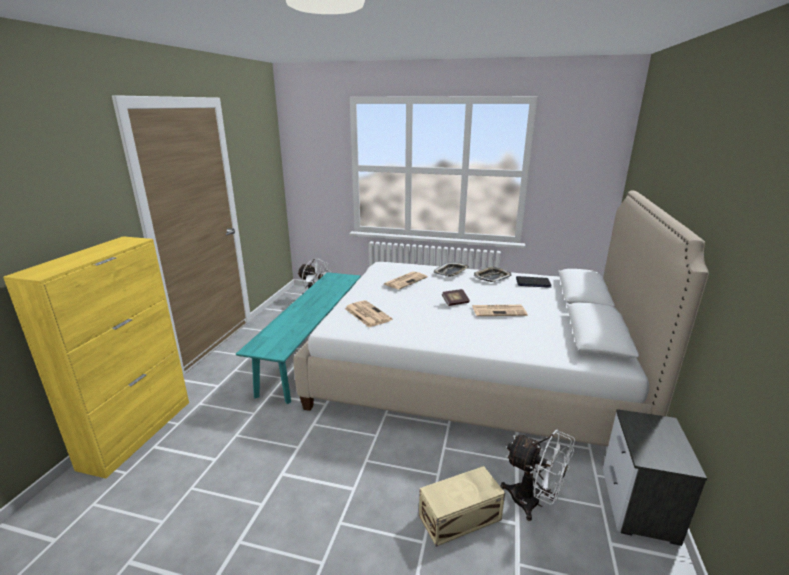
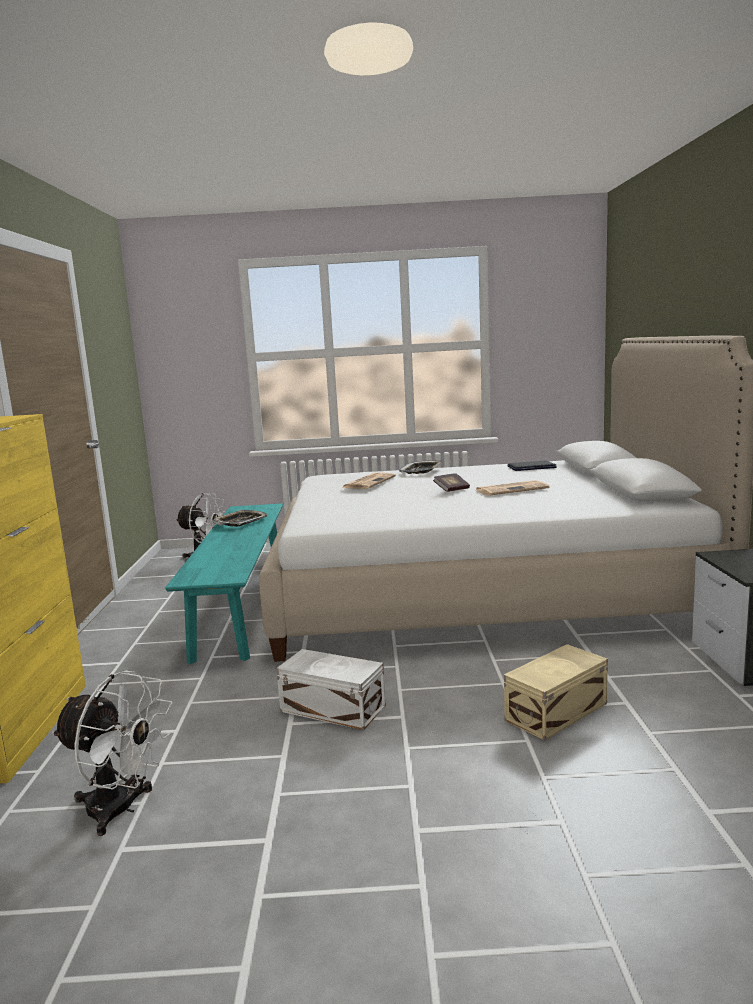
camera: 15 degrees left, 10 degrees down
(314, 466) = (332, 708): none -> white storage box
(366, 314) = (345, 511): newspaper -> none
(492, 277) = (477, 469): tray -> tray (240, 522)
(533, 502) = (633, 683): white fan -> white fan (121, 810)

